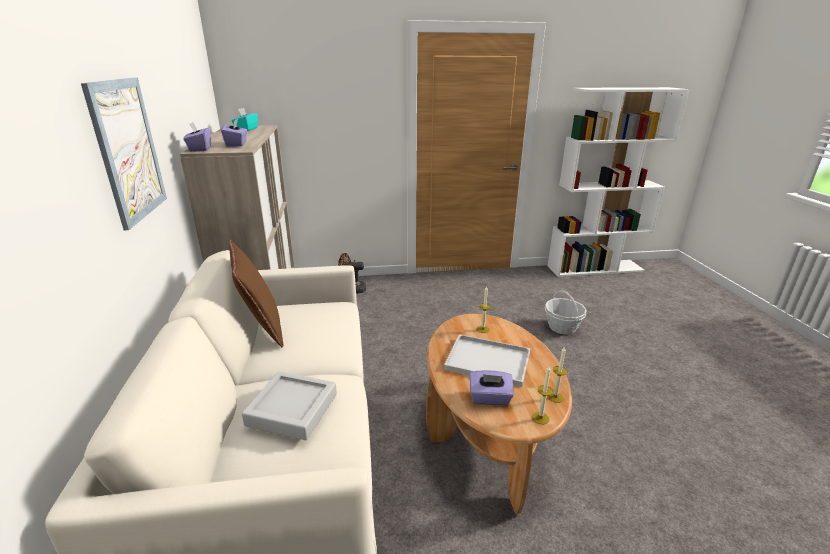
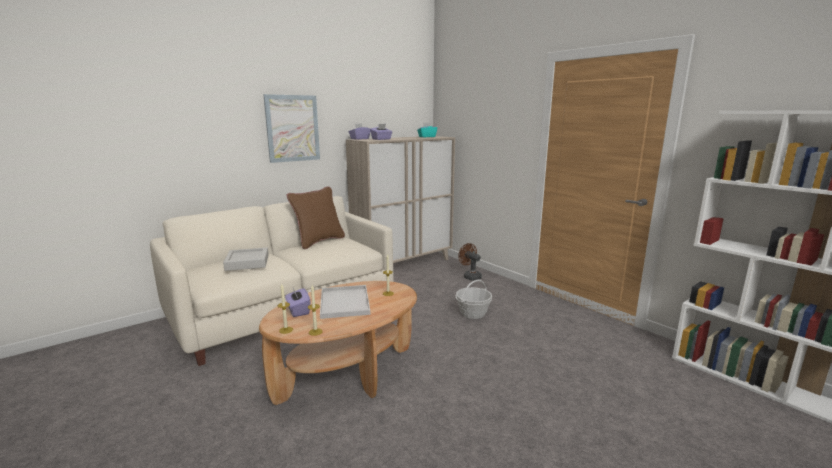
camera: 60 degrees right, 10 degrees down
(562, 327) = (556, 381): basket -> basket (473, 313)

